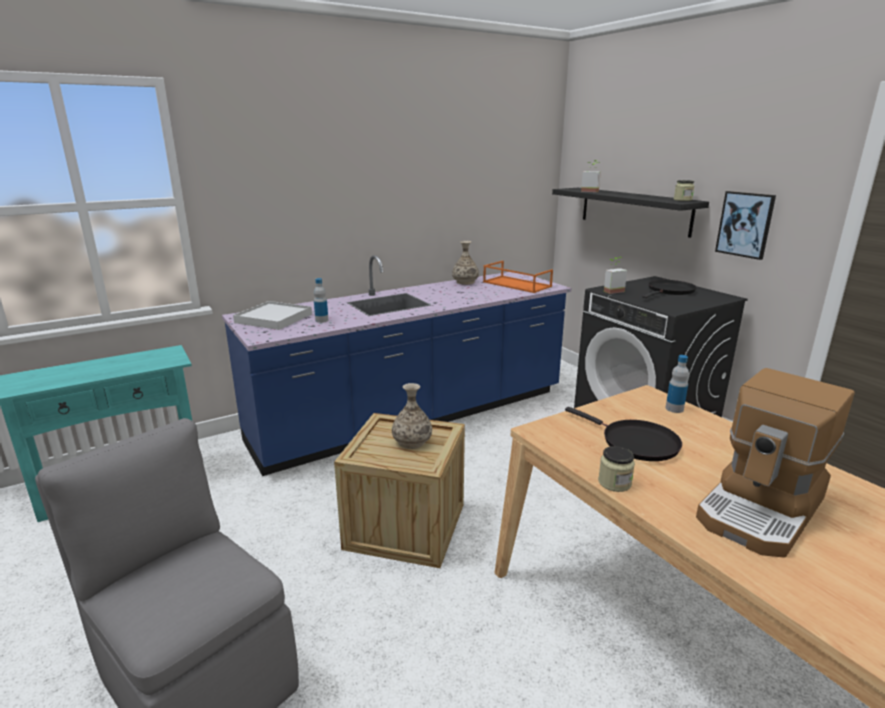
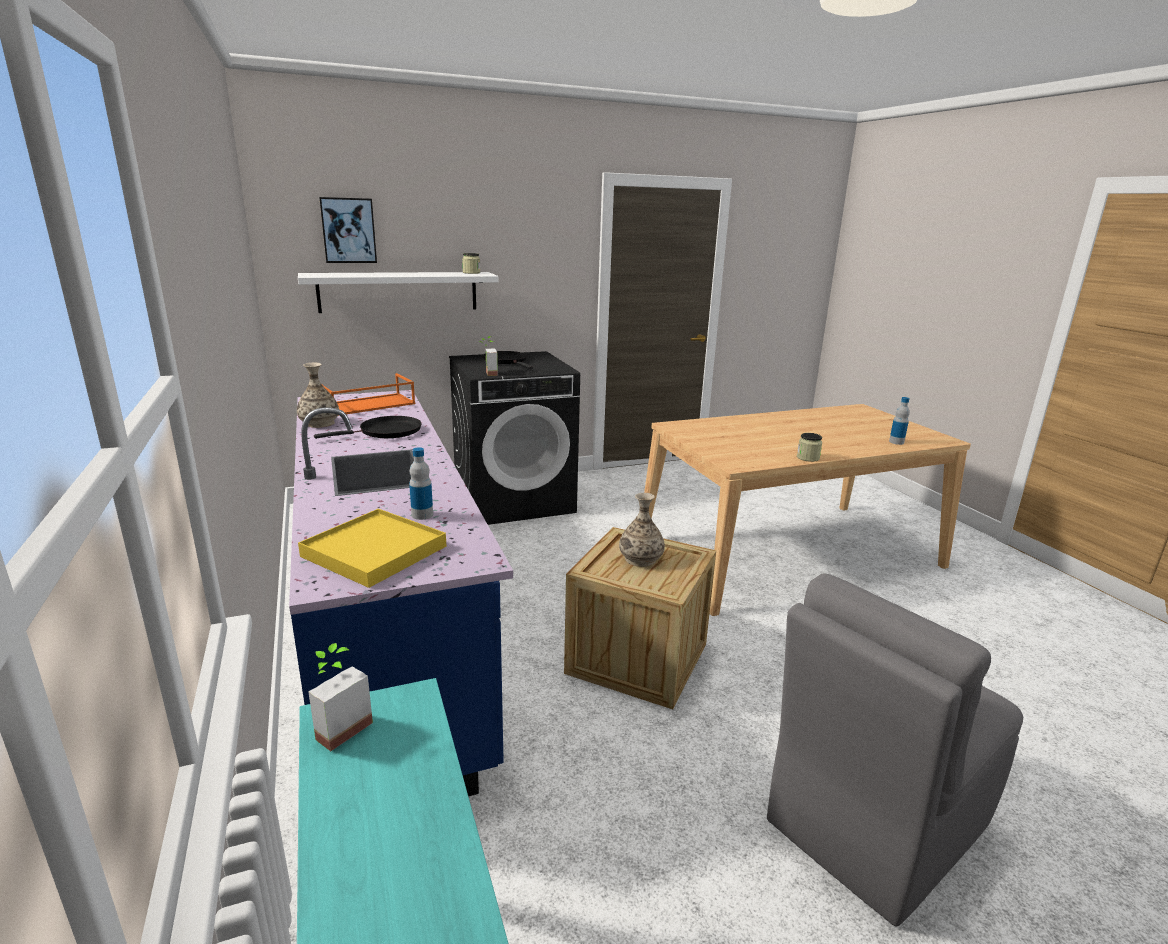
camera: 80 degrees left, 0 degrees up
(274, 318) = (375, 551): white tray -> yellow tray
(590, 191) = (351, 274): potted plant -> potted plant (338, 726)
(634, 210) = (399, 291): black shelf -> white shelf
(635, 442) = (751, 443): black frying pan -> black frying pan (386, 432)
(674, 409) = (697, 424): bottle -> bottle (896, 442)
(745, 224) = (526, 288): picture -> picture (348, 230)
(762, 509) = (826, 434): coffee machine -> none

